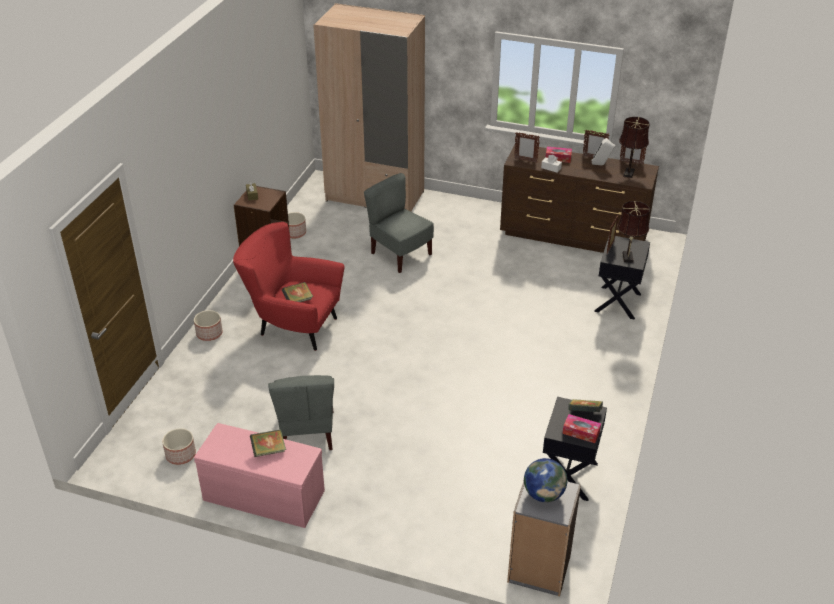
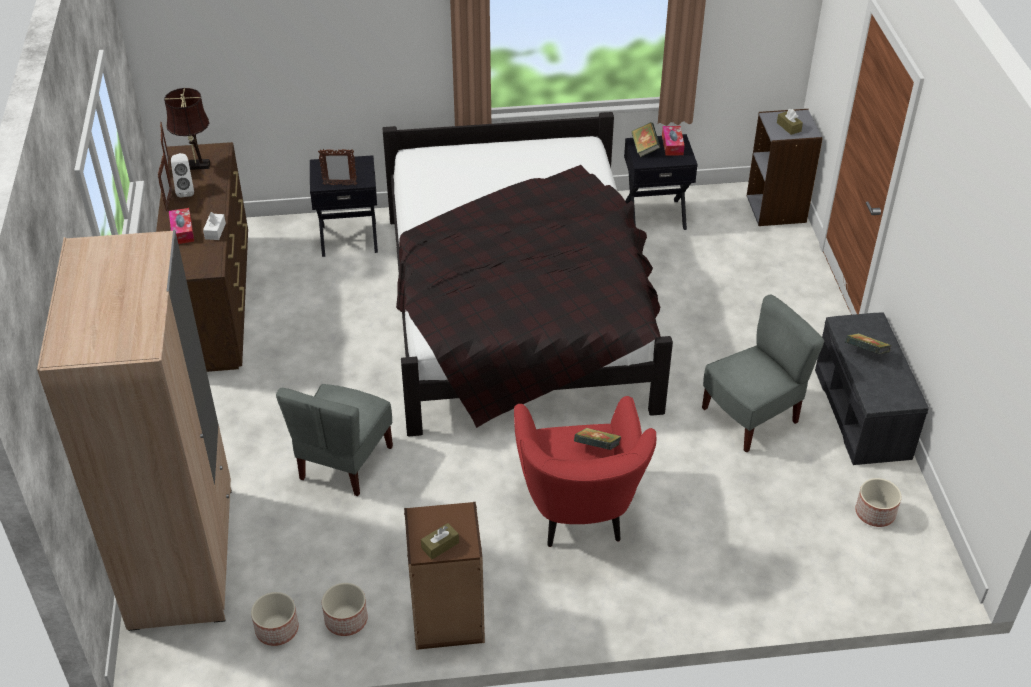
camera: 115 degrees left, 5 degrees up
(209, 333) = (656, 603): planter -> planter (277, 630)
(262, 496) = (863, 414): pink bench -> grey bench
(490, 358) = (518, 311): none -> black bed
(525, 160) = (203, 259): picture frame -> none
(543, 494) = (788, 127): globe -> brown tissue box
(628, 258) = (356, 168): brown table lamp -> none

